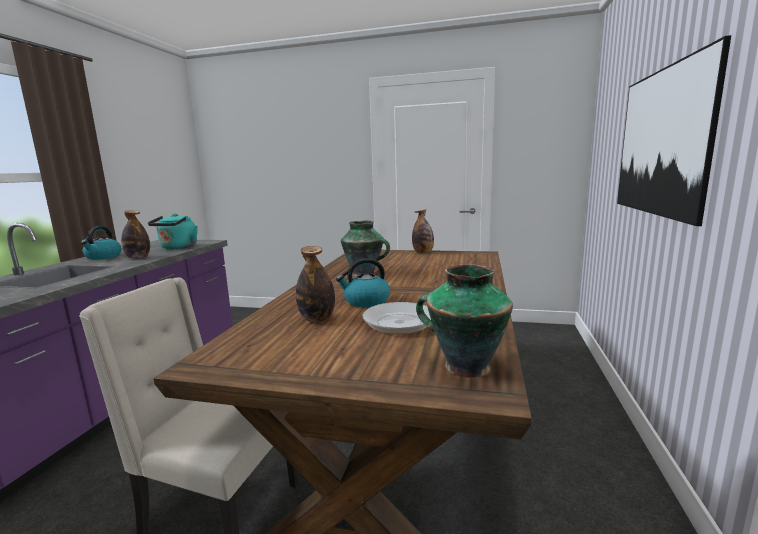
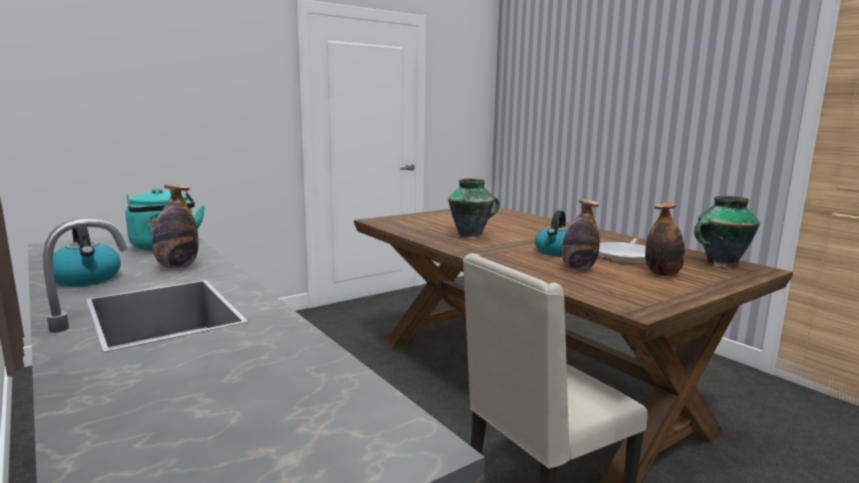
camera: 50 degrees left, 0 degrees up
(423, 252) = (438, 213): bottle -> bottle (662, 274)
(660, 142) = (630, 110): picture -> none

